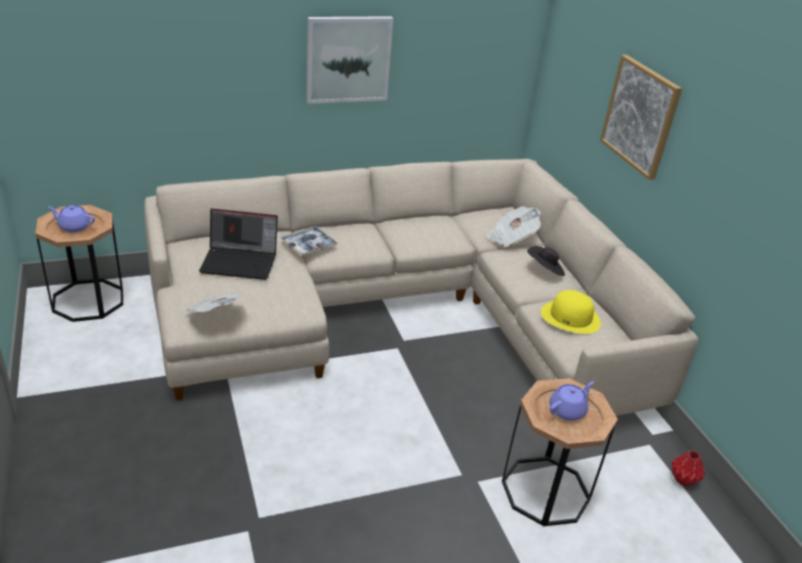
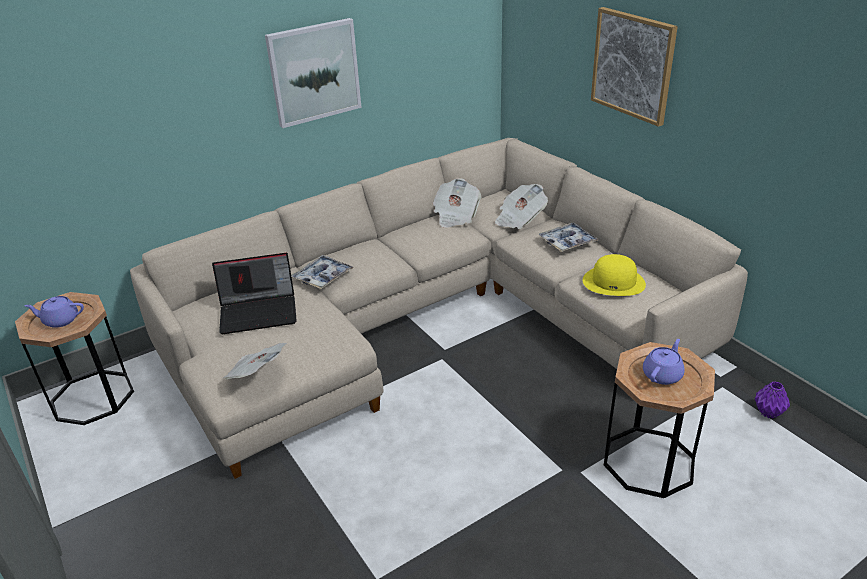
camera: 10 degrees left, 0 degrees up
(453, 220) = (455, 216): none -> newspaper
(545, 270) = (567, 242): black hat -> tray
(683, 480) = (769, 413): red vase -> purple vase

